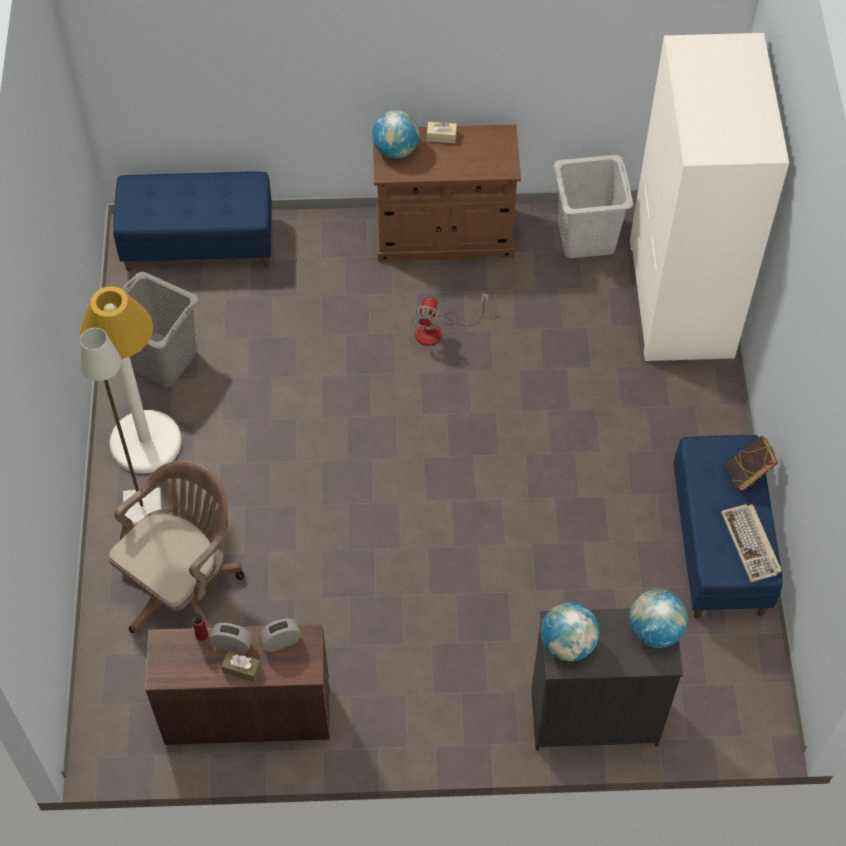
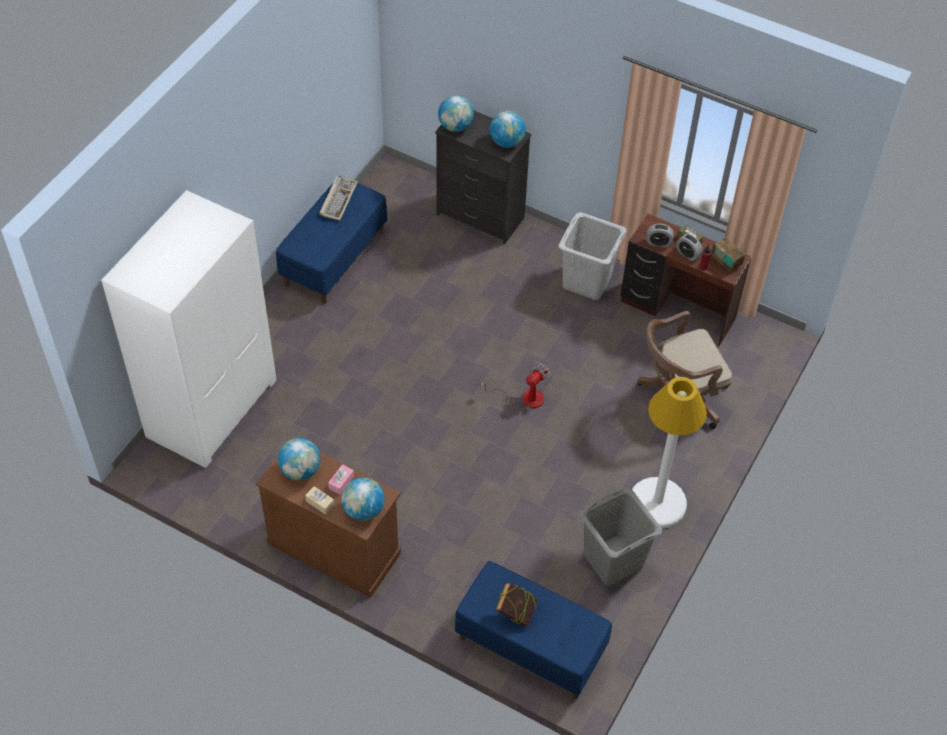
camera: 150 degrees left, 5 degrees down
(141, 507) = (682, 460): grey floor lamp -> none
(175, 660) = (726, 262): none -> radio
(437, 163) = (341, 482): none -> pink tissue box
(438, 330) = (397, 475): fan -> fan (524, 398)
(484, 154) = (300, 470): none -> globe
(586, 238) = (233, 487): grey laundry basket -> grey laundry basket (587, 281)
(748, 475) = (304, 232): book -> book (516, 613)

